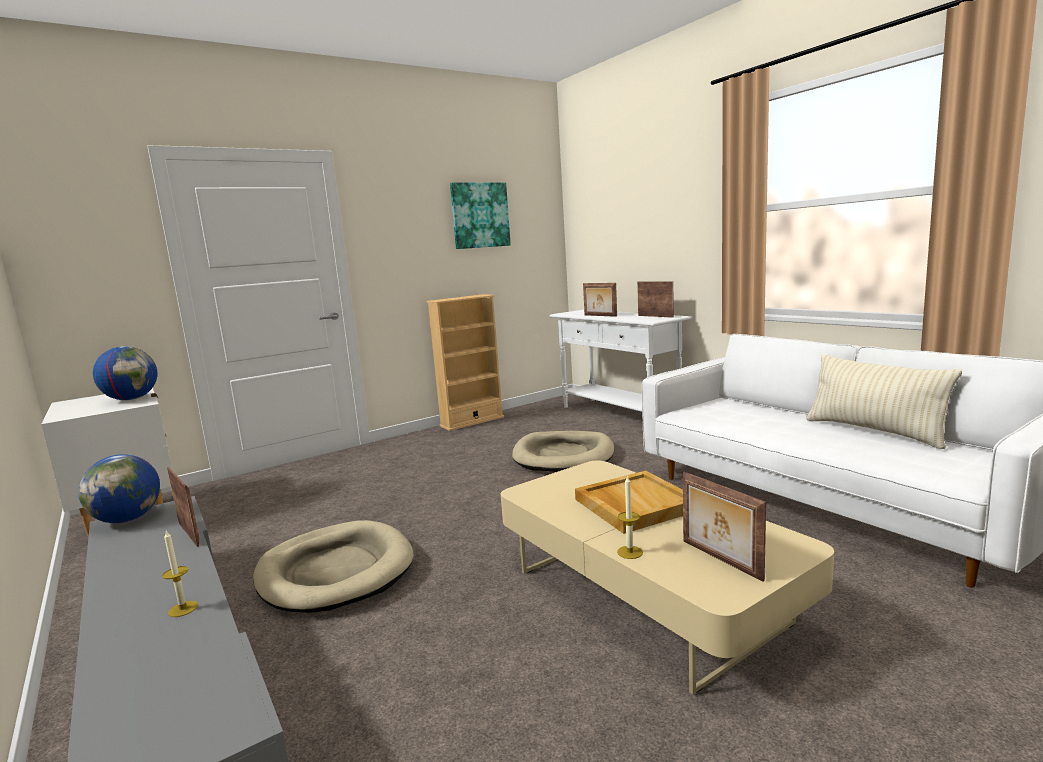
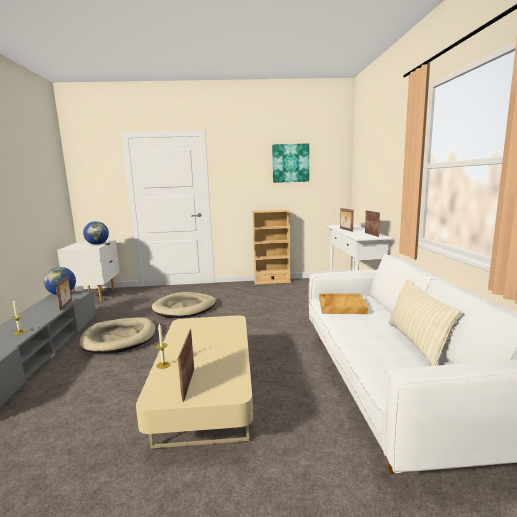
camera: 30 degrees right, 0 degrees up
(563, 456) = (285, 311): beige dog bed -> beige dog bed (185, 308)
(634, 504) = (211, 343): beige tray -> beige tray (341, 305)

